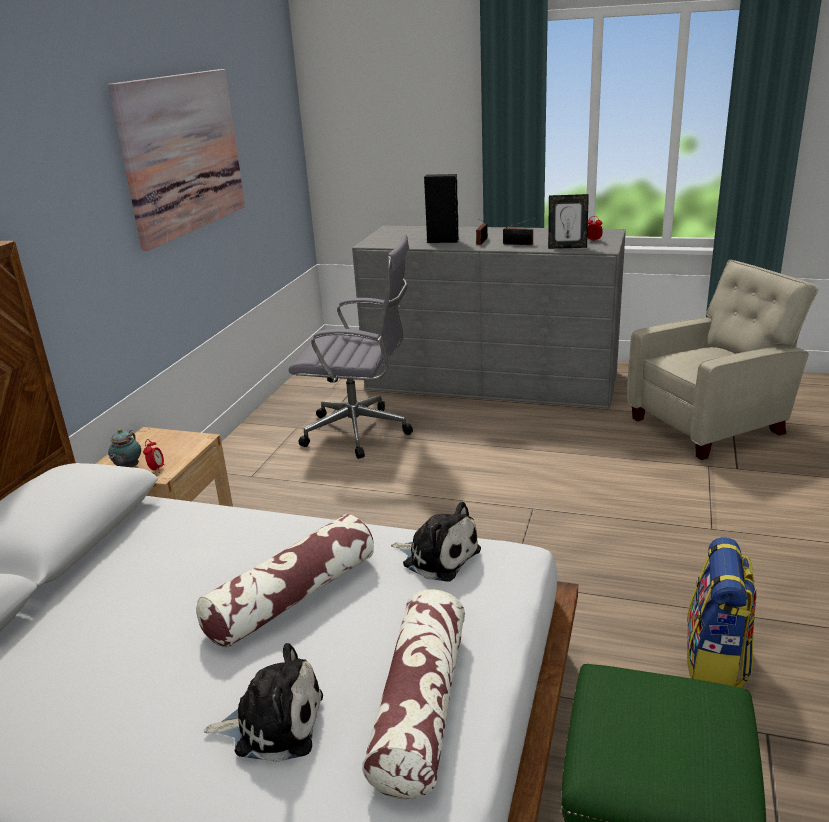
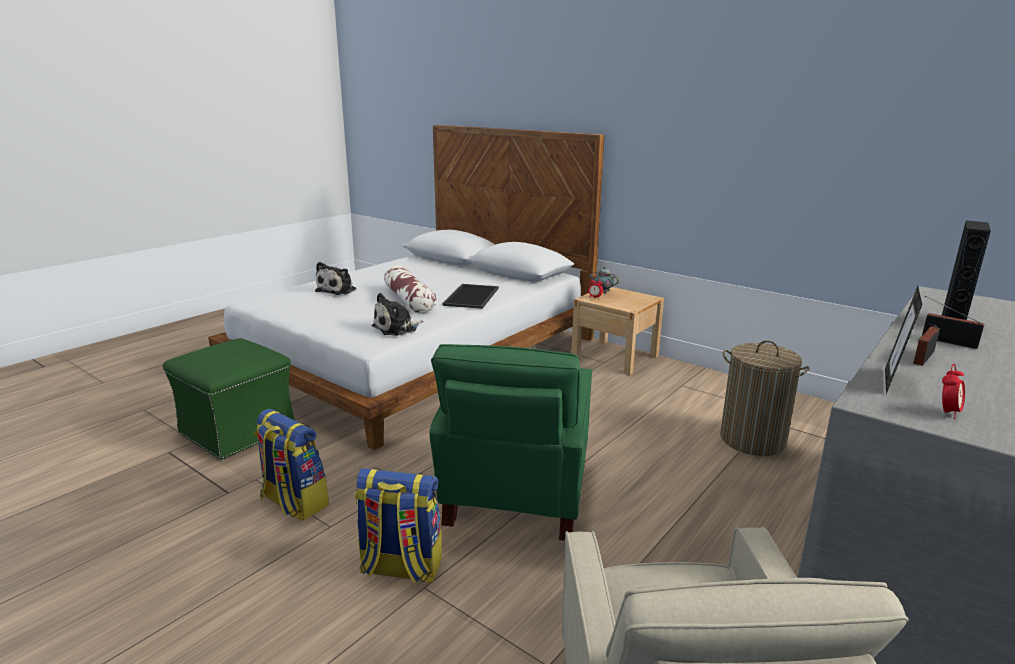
camera: 110 degrees right, 5 degrees down
(182, 154) = (812, 125): picture -> none
(246, 537) = (472, 297): none -> tray
(361, 432) = (752, 440): grey office chair -> laundry basket
(421, 705) = (308, 310): pillow -> none
(557, 522) = (514, 497): none -> green armchair
(708, 547) = (400, 568): none -> backpack

